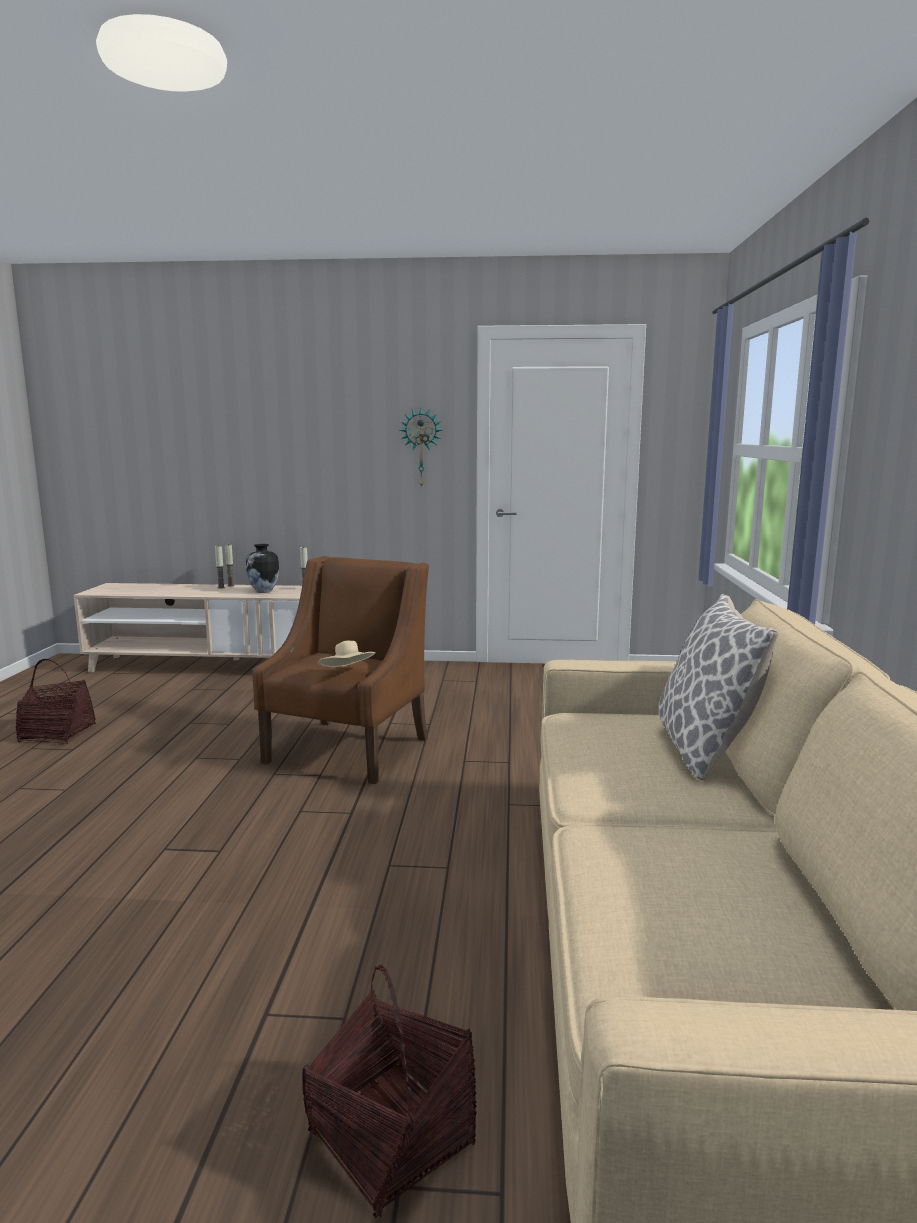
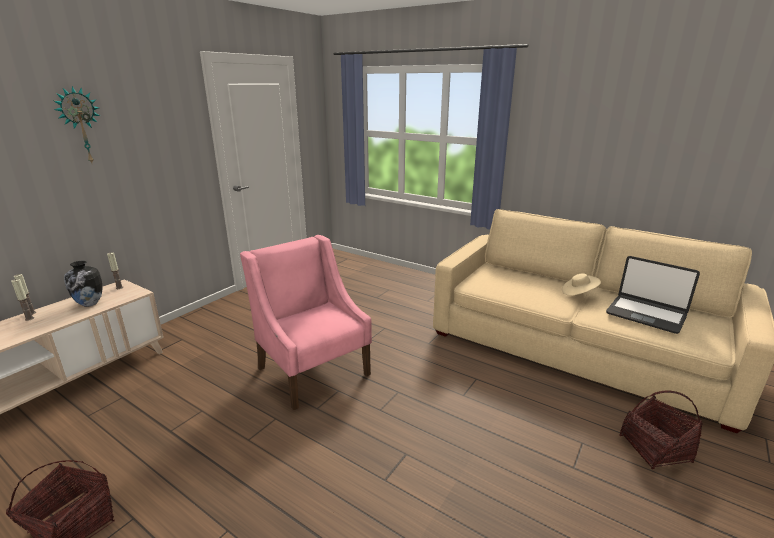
camera: 60 degrees left, 10 degrees up
(348, 673) = (347, 319): beige hat -> beige hat (578, 293)
(349, 749) = (313, 370): brown armchair -> pink armchair
(421, 448) = (177, 149): wall clock -> wall clock (80, 126)
(691, 893) = (646, 314): none -> laptop
(705, 749) = (529, 275): pillow -> none

